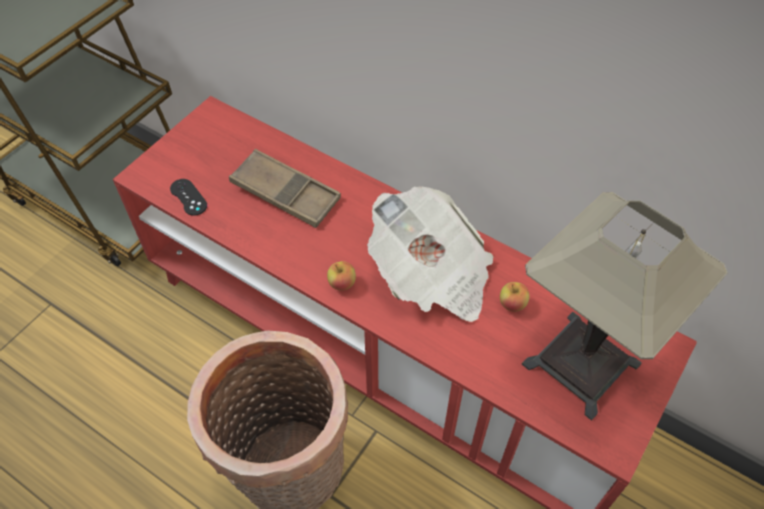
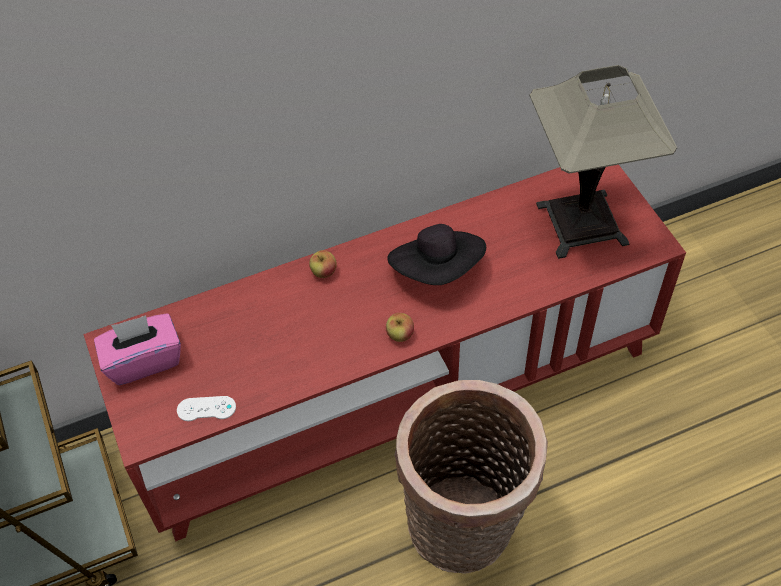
camera: 55 degrees left, 0 degrees up
(188, 197) = (206, 409): black game controller -> white game controller
(208, 139) = (144, 360): none -> pink tissue box
(286, 193) = (267, 329): brown tray -> none
(431, 275) = (438, 270): newspaper -> black hat
(512, 304) = (503, 234): apple -> apple (324, 272)

